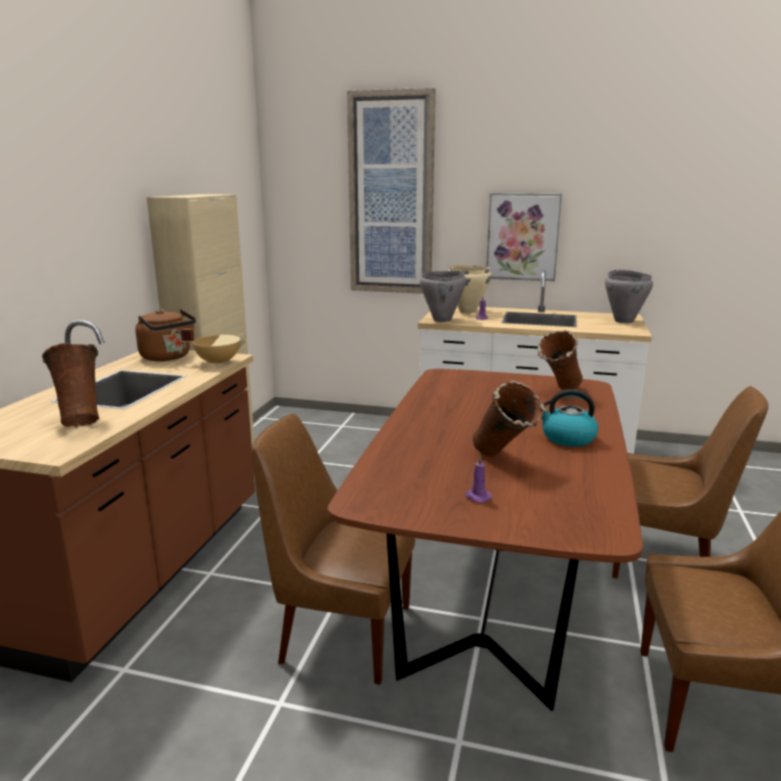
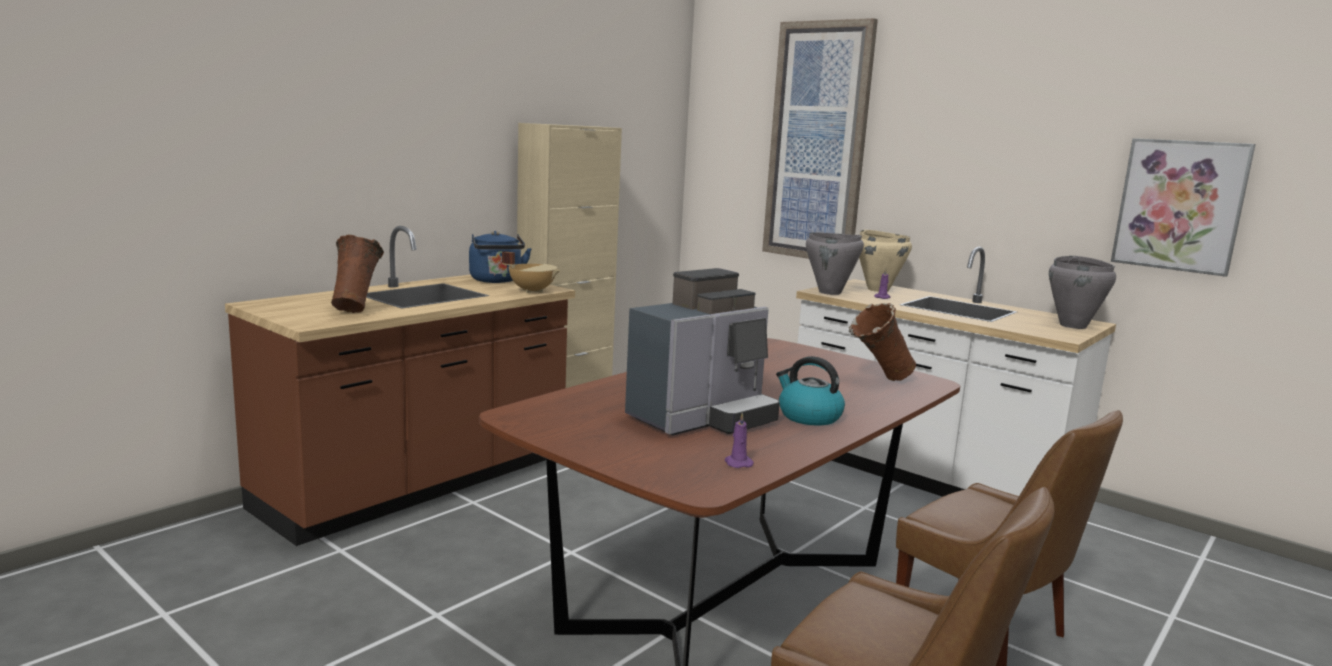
camera: 25 degrees right, 5 degrees down
(168, 357) = (496, 281): brown kettle -> blue kettle
(341, 632) = (542, 581): brown chair -> none
(477, 497) = (626, 435): purple candle -> purple candle (737, 463)
(504, 461) = (703, 418): brown vase -> coffee machine
(522, 237) = (967, 204): picture -> picture (1180, 205)

